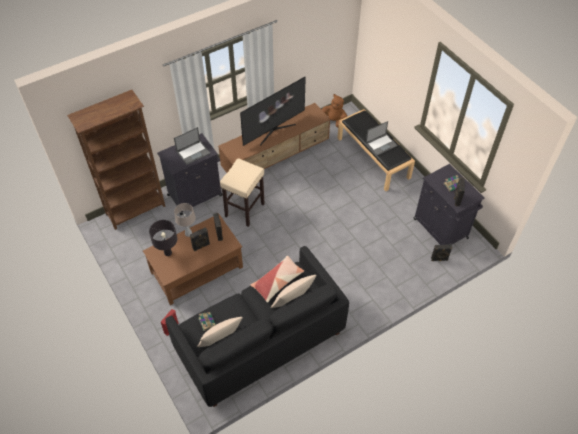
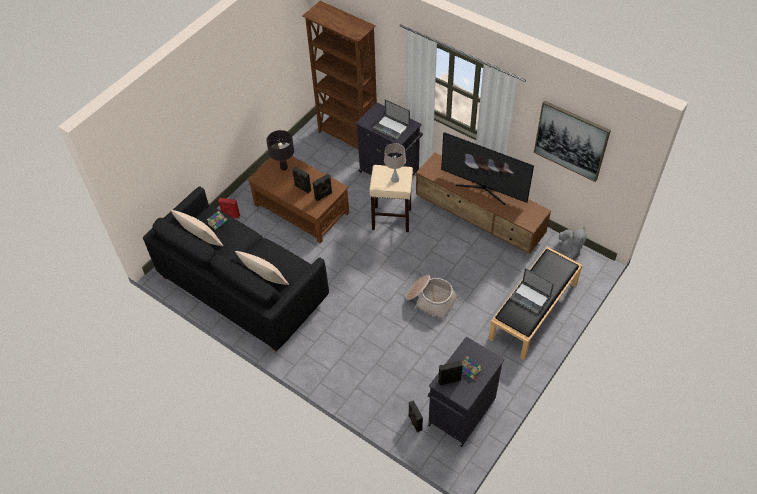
camera: 70 degrees right, 0 degrees up
(188, 233) = (313, 173): beige table lamp -> beige table lamp (395, 179)
(277, 281) = (284, 260): pillow -> none
(310, 41) = (571, 140): none -> picture
(333, 121) = (568, 253): brown plush toy -> grey plush toy
(336, 212) = (431, 300): none -> basket

